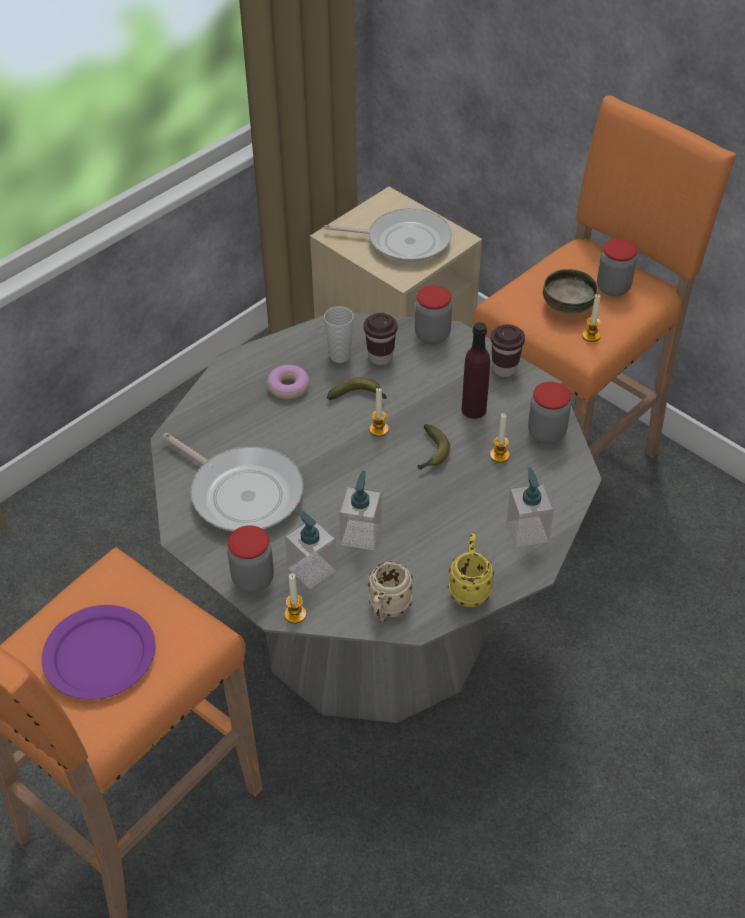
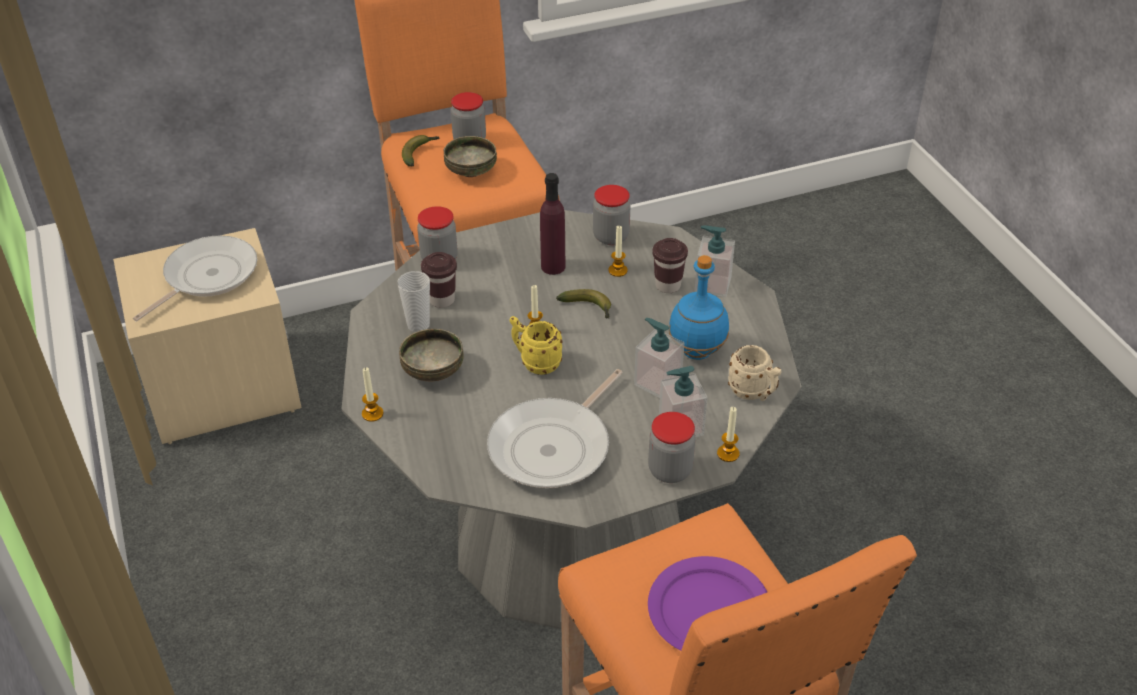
camera: 65 degrees left, 5 degrees down
(242, 492) = (554, 446): frying pan -> frying pan turned 150 degrees clockwise
(288, 386) = (433, 372): donut -> bowl
(359, 396) = (482, 329): banana -> banana (419, 153)
(421, 549) = (697, 351): none -> blue bottle
(469, 588) = (755, 337): yellow mug -> yellow mug (535, 362)
(504, 369) = (517, 233): brown cup -> brown cup (668, 286)
(591, 335) = (517, 172): candle -> candle (372, 414)

